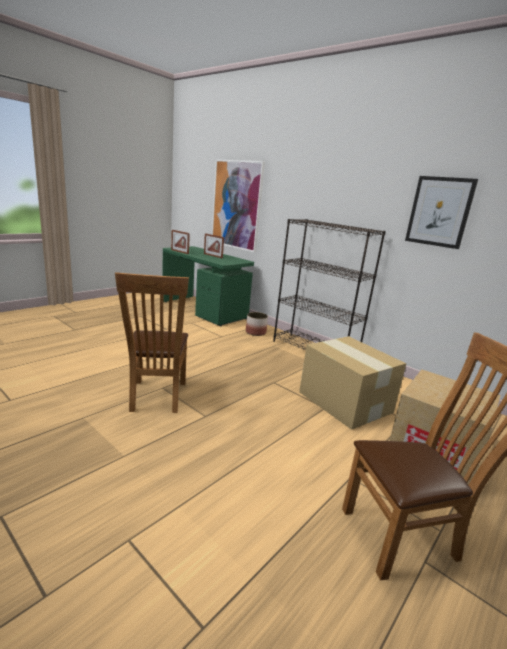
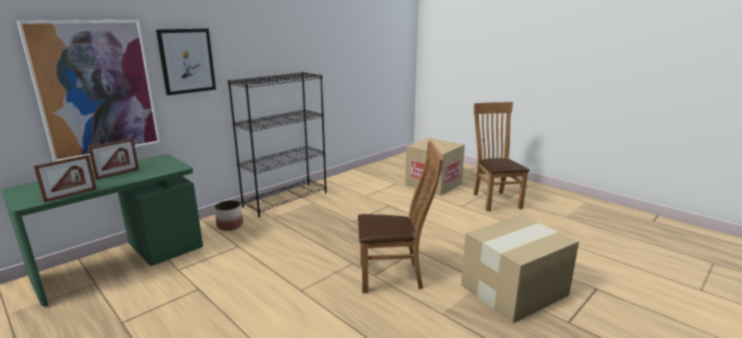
camera: 85 degrees left, 0 degrees up
(345, 402) = (380, 198): cardboard box -> cardboard box (515, 289)
(439, 212) = (329, 49): picture -> picture (187, 61)

